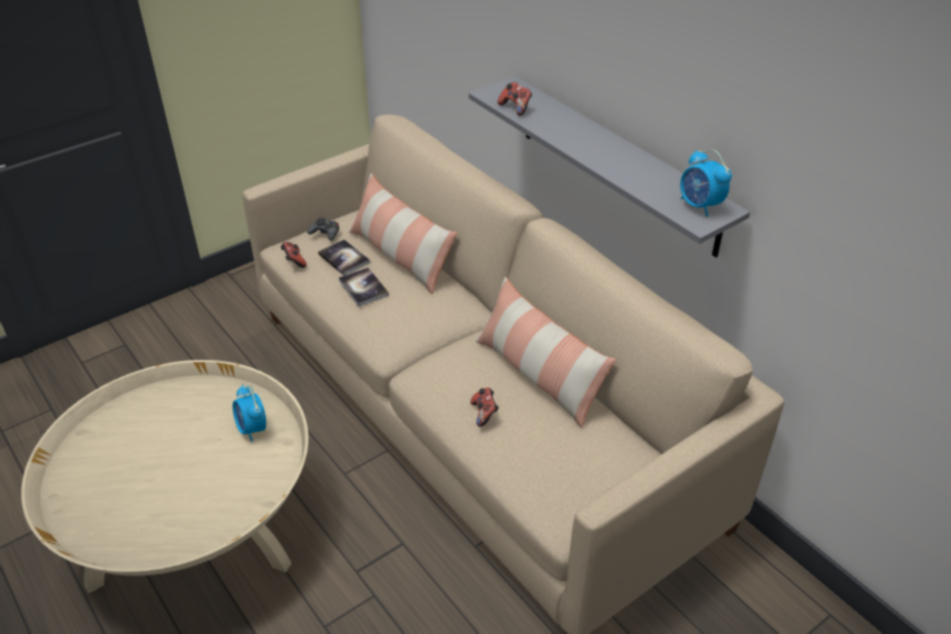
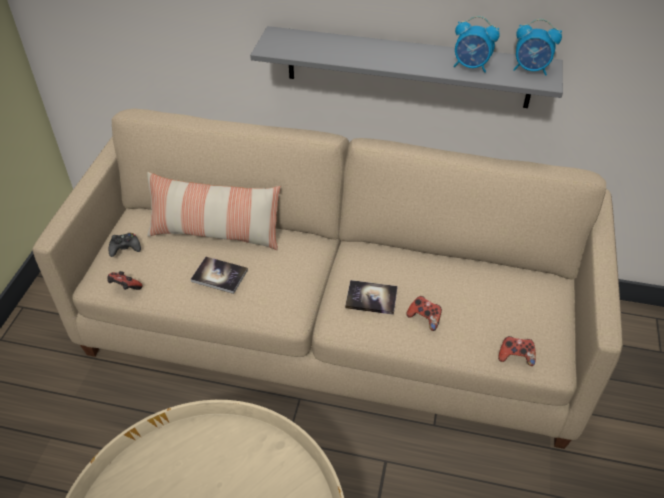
camera: 40 degrees left, 5 degrees up
(252, 429) = (238, 455): alarm clock -> alarm clock (471, 66)
(344, 258) = (171, 260): book -> book (371, 298)
(515, 108) = (306, 52): game controller -> game controller (515, 356)
(539, 375) = (423, 266): pillow -> none

